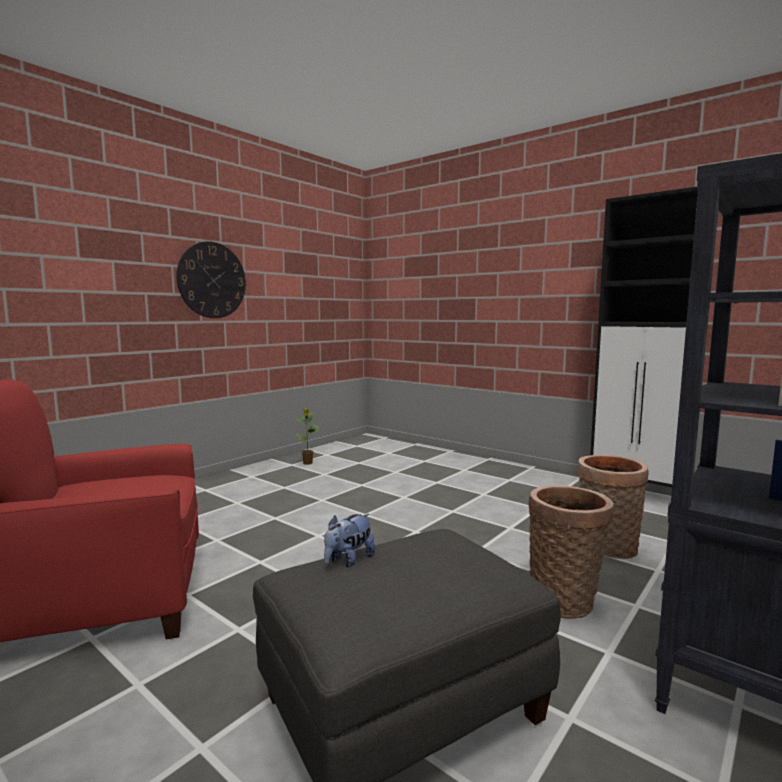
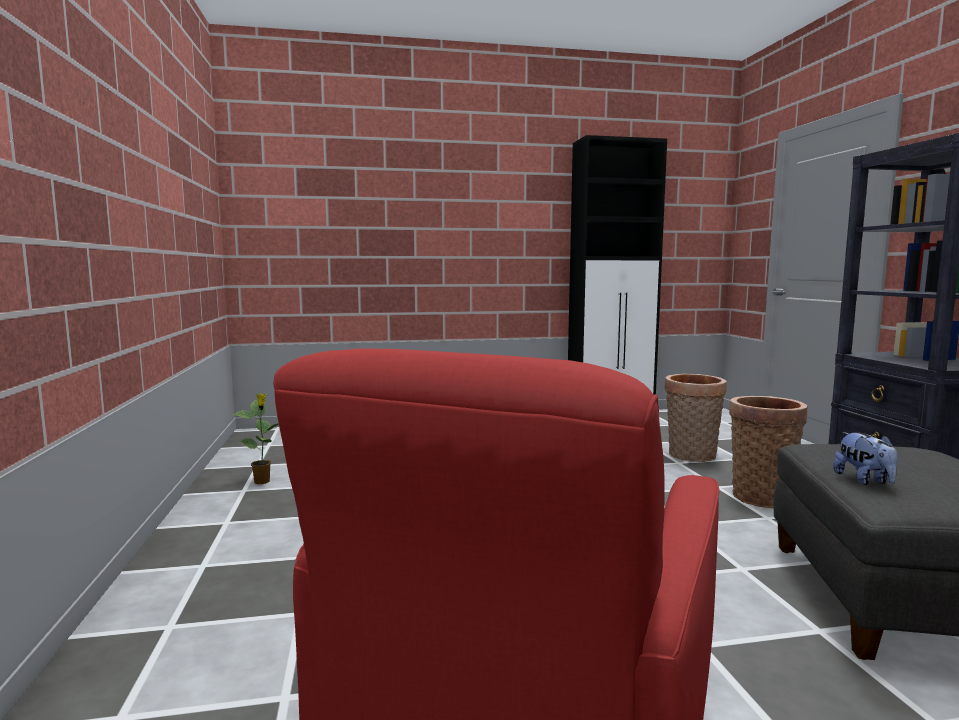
camera: 50 degrees left, 0 degrees up
(212, 280) = (119, 165): wall clock -> none

